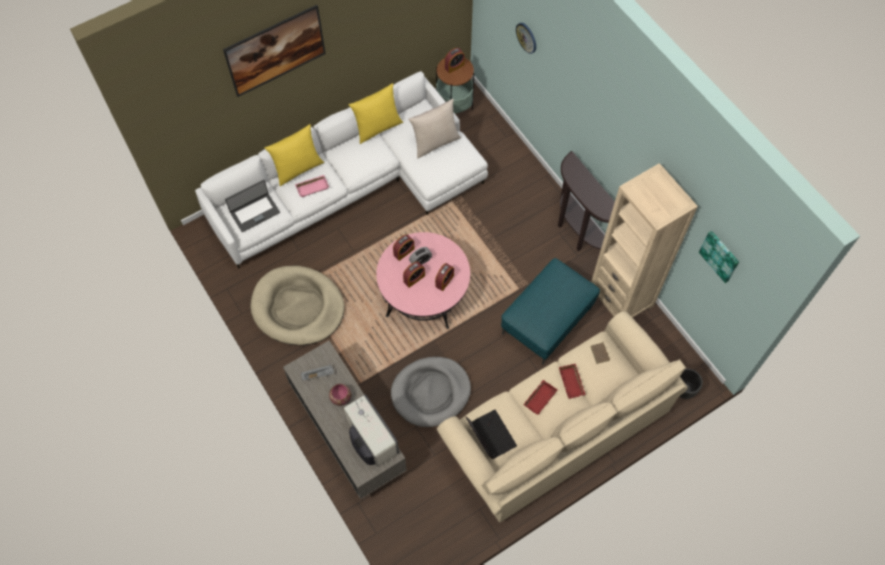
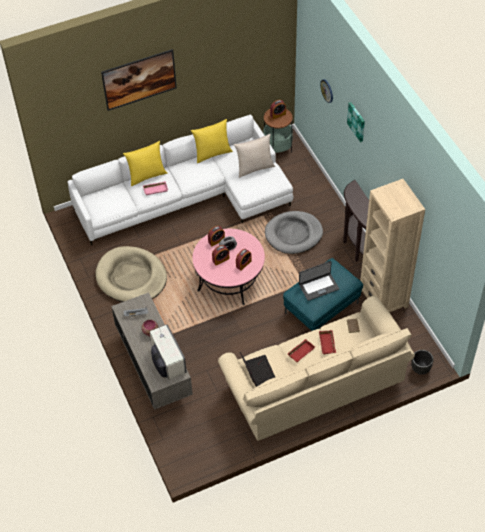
camera: 10 degrees right, 10 degrees down
(254, 212) = (109, 202): laptop -> laptop (318, 286)
(431, 393) = (222, 348): grey dog bed -> grey dog bed (293, 234)
(720, 255) = (441, 249): picture -> picture (357, 121)

